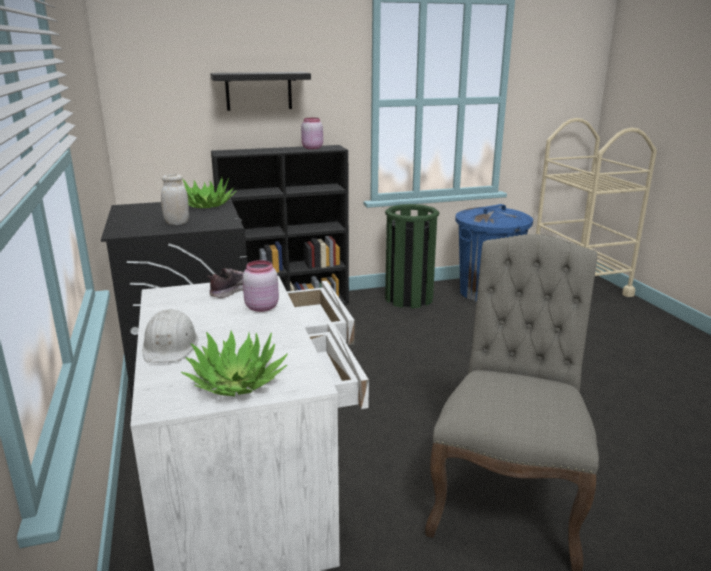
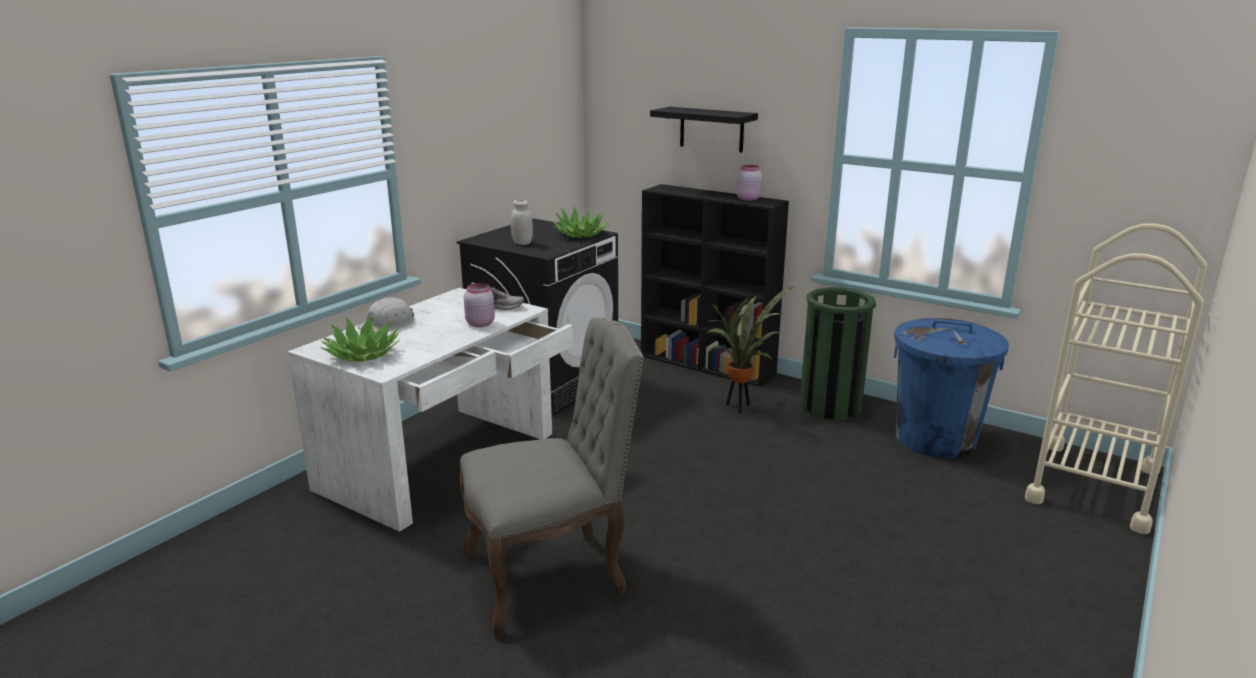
camera: 50 degrees right, 0 degrees up
(364, 321) = (740, 407): none -> potted plant

